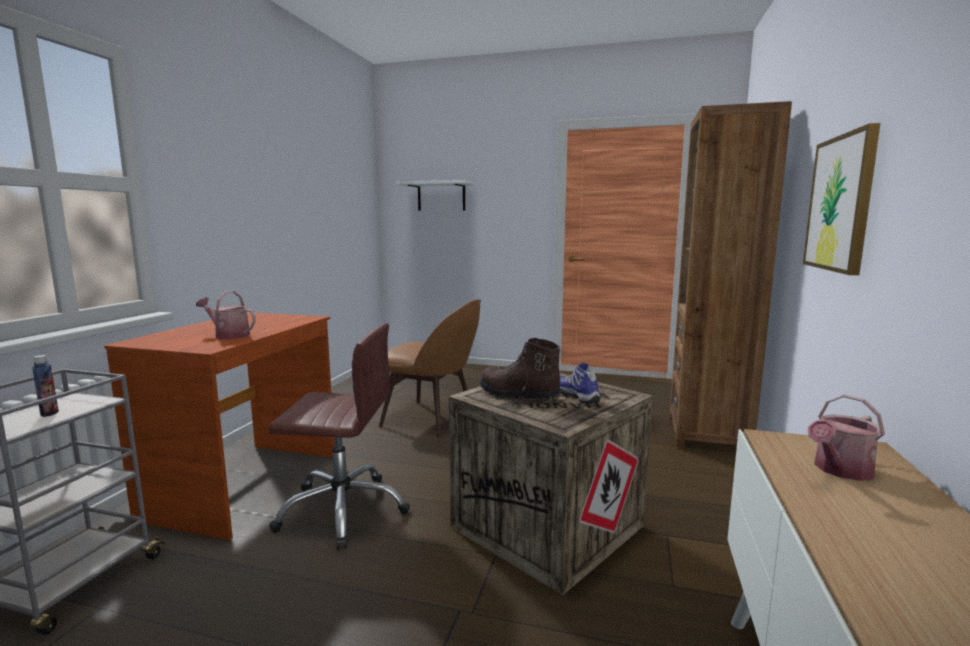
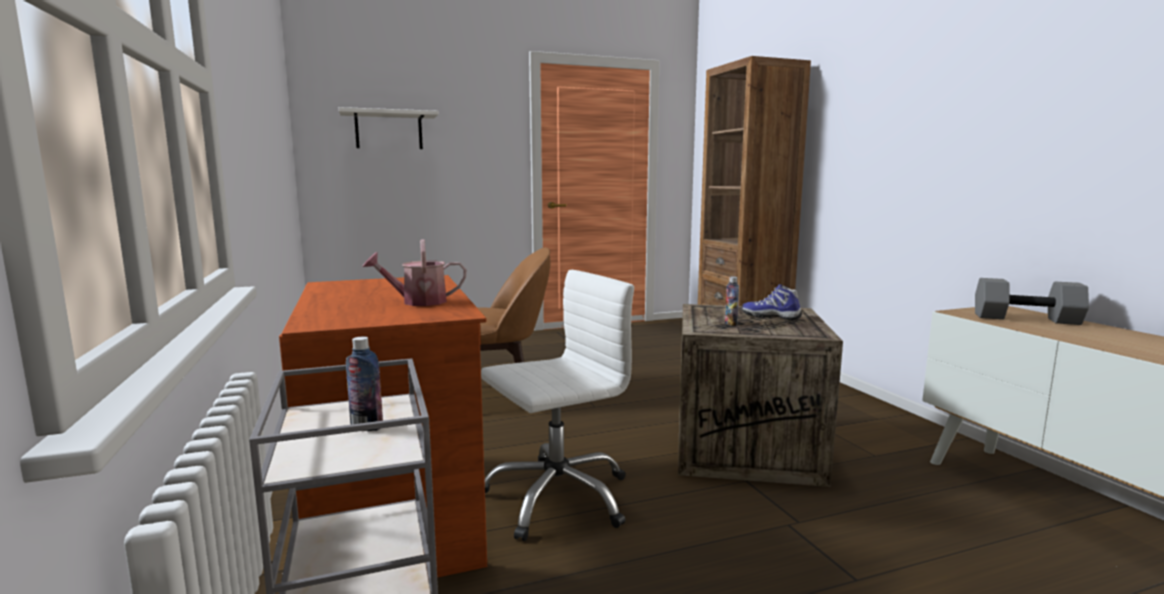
camera: 35 degrees left, 0 degrees up
(343, 510) = (557, 497): brown office chair -> white office chair
(518, 395) = (731, 323): brown boot -> bottle
(839, 470) = (1025, 319): watering can -> grey dumbbell
(840, 203) = (901, 143): picture -> none

